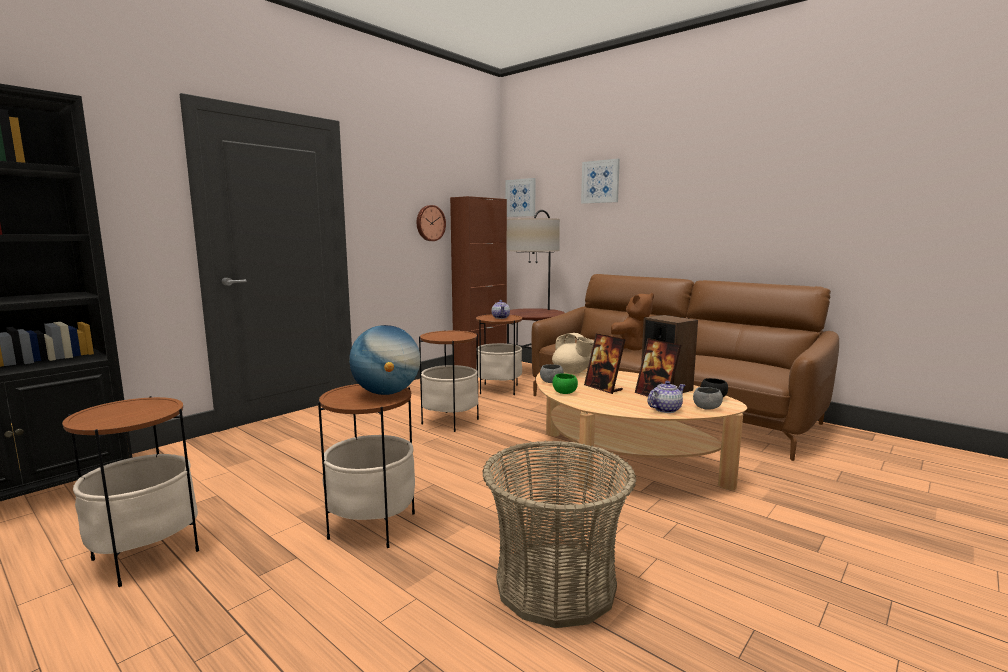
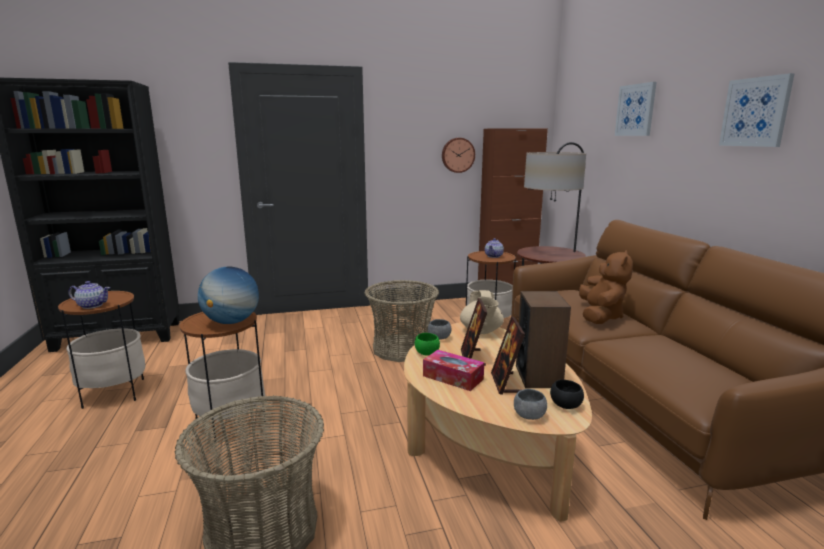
camera: 35 degrees right, 5 degrees up
(450, 421) = (401, 348): side table -> basket
(521, 198) = (568, 126): picture -> picture (755, 112)
(616, 401) = (453, 377): none -> tissue box
(631, 349) = (600, 316): brown plush toy -> brown plush toy turned 75 degrees counterclockwise
(665, 409) = (480, 402): teapot -> teapot (92, 305)

